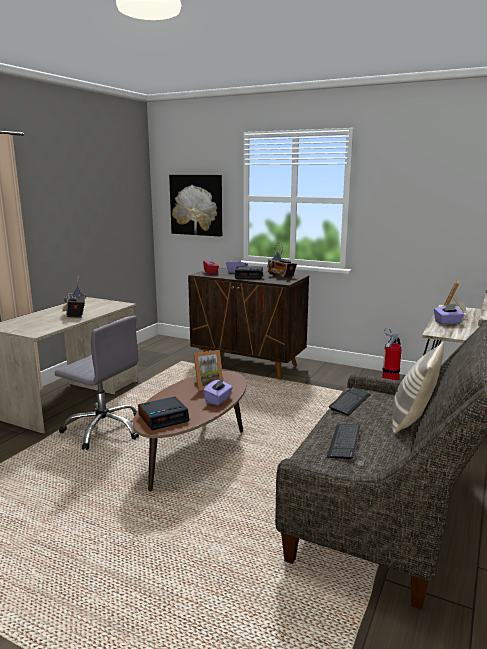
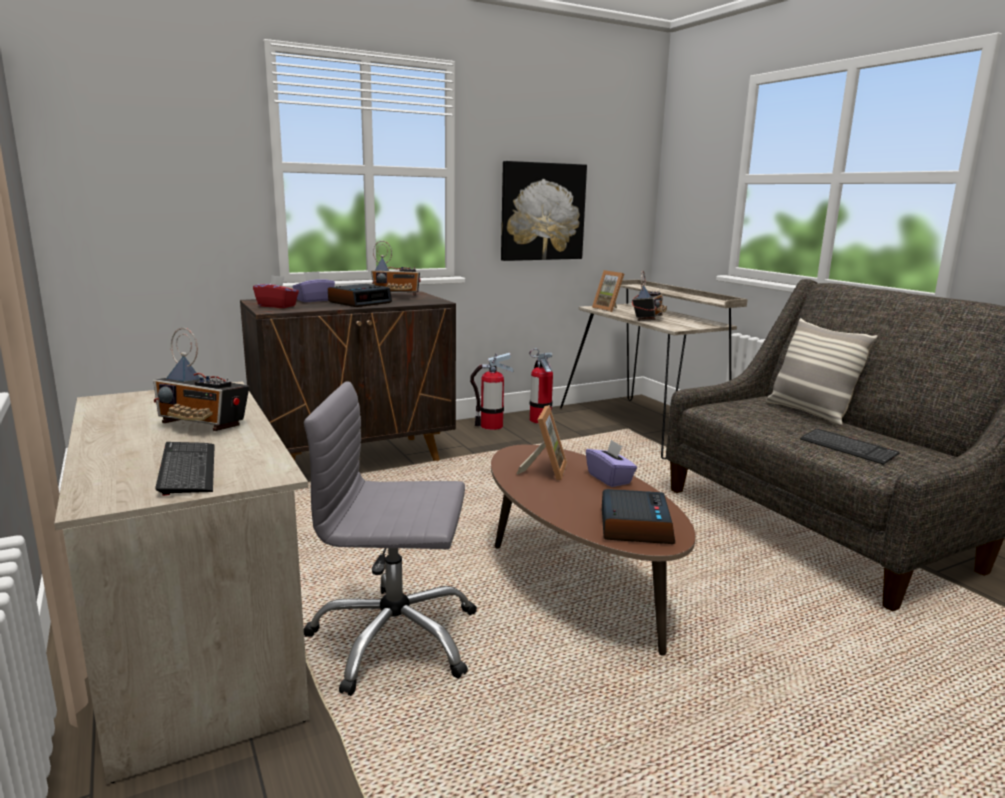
camera: 55 degrees left, 0 degrees up
(104, 429) = (394, 639): grey office chair -> grey office chair turned 150 degrees counterclockwise
(196, 205) = (160, 179): picture -> picture (542, 212)
(350, 402) = (739, 418): keyboard -> keyboard (188, 469)
(351, 374) = (491, 426): none -> fire extinguisher
(448, 322) = (648, 318): purple tissue box -> radio

